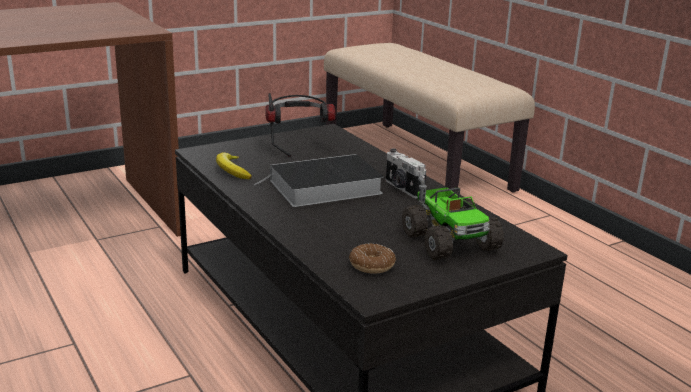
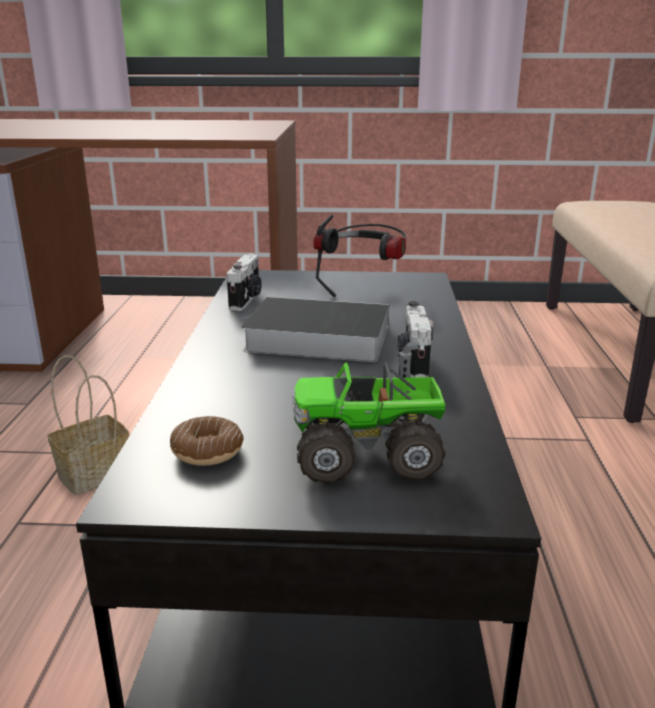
camera: 35 degrees right, 0 degrees up
(121, 349) = (96, 473): none -> basket
(232, 171) = (246, 300): banana -> camera
(449, 241) = (368, 450): toy truck -> toy truck turned 75 degrees clockwise

